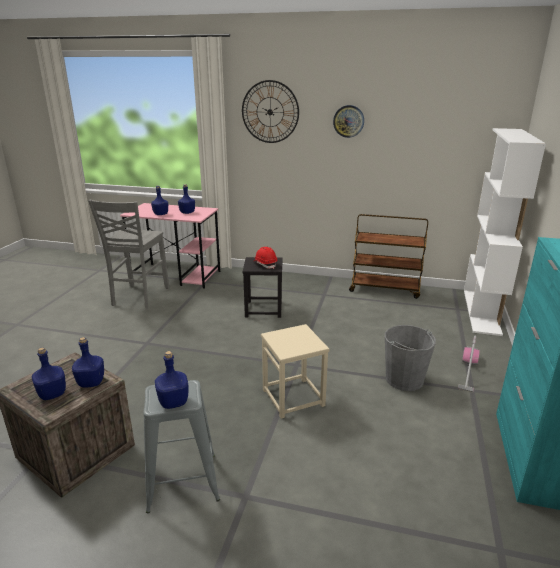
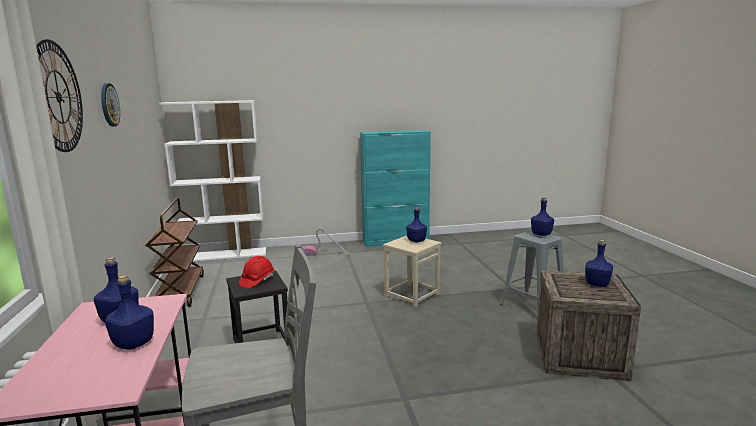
camera: 115 degrees left, 10 degrees down
(90, 382) = (564, 278): blue bottle -> blue bottle (416, 241)
(404, 379) = (352, 267): grey bucket -> none

